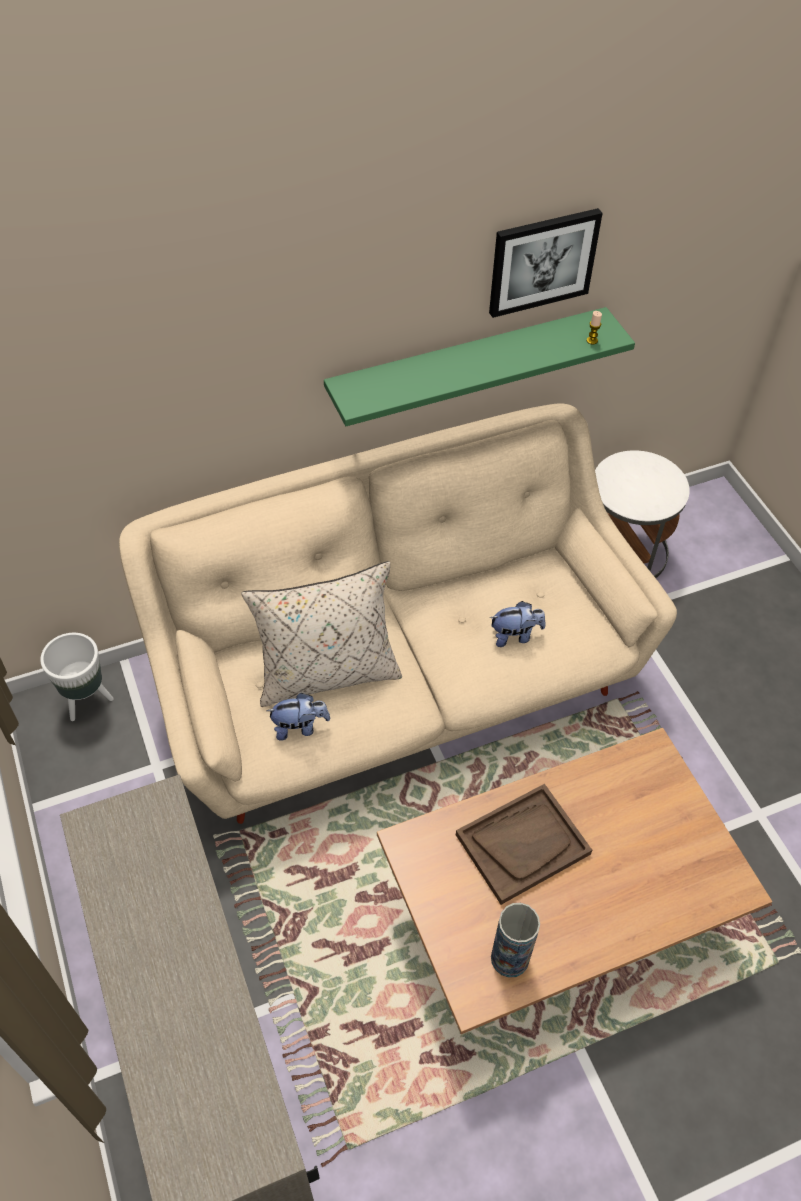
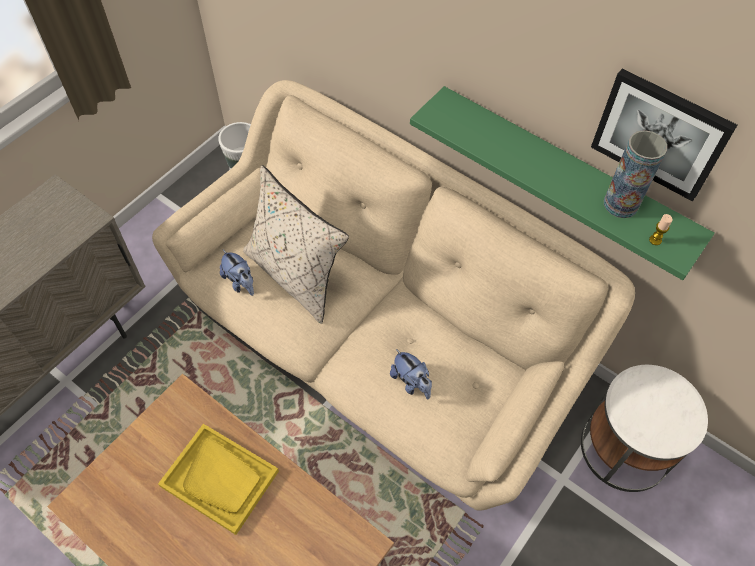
camera: 60 degrees right, 5 degrees up
(509, 958) = (117, 514): vase -> vase (621, 204)
(523, 844) = (220, 478): brown tray -> yellow tray

